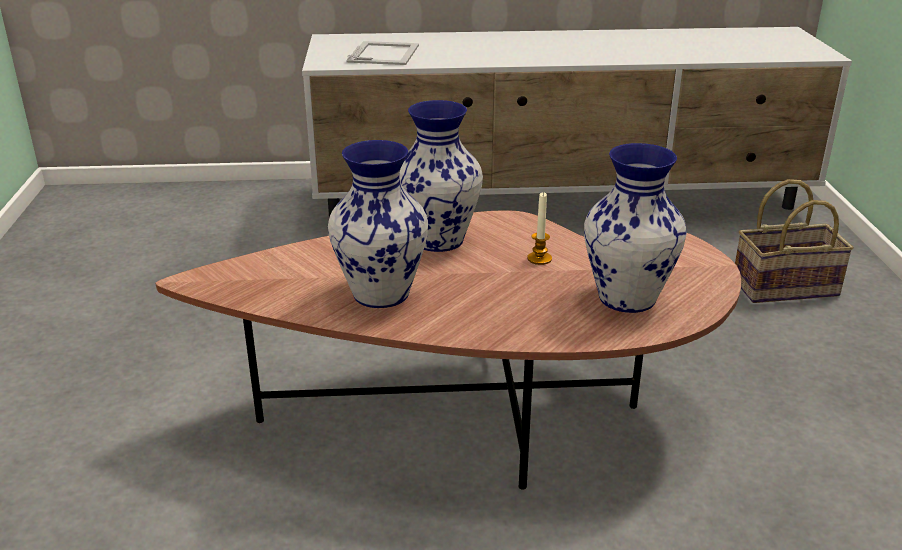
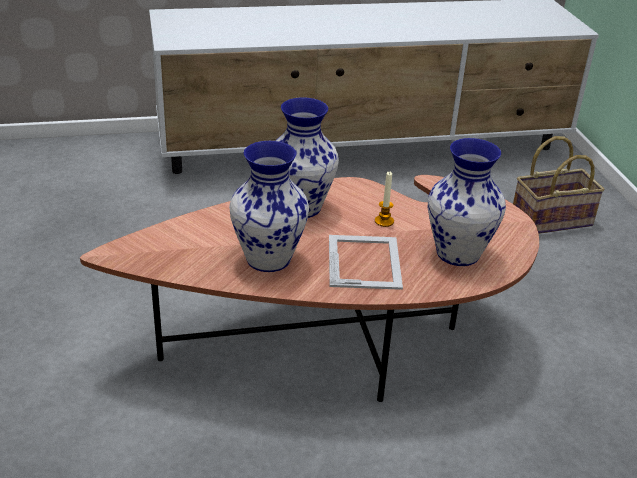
camera: 10 degrees left, 5 degrees up
(384, 53) = (220, 30): picture frame -> picture frame (365, 261)

